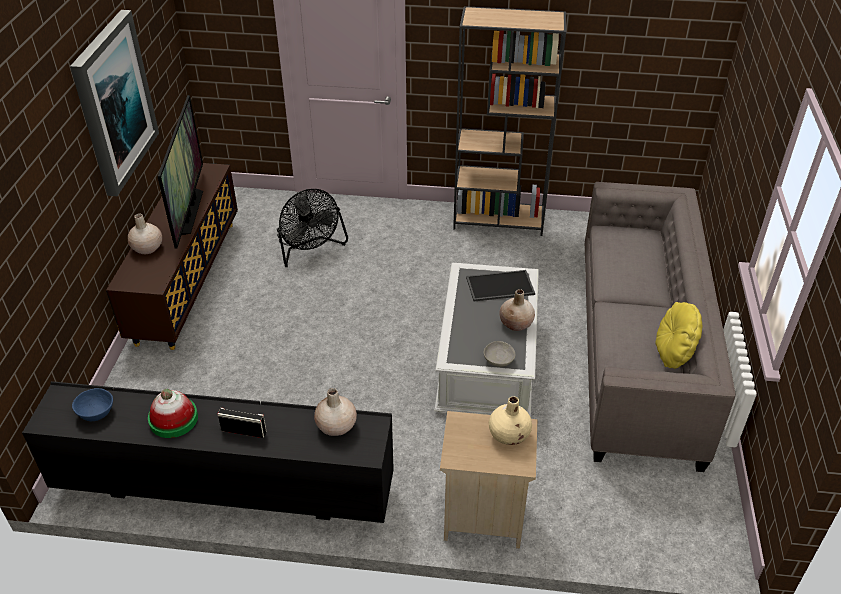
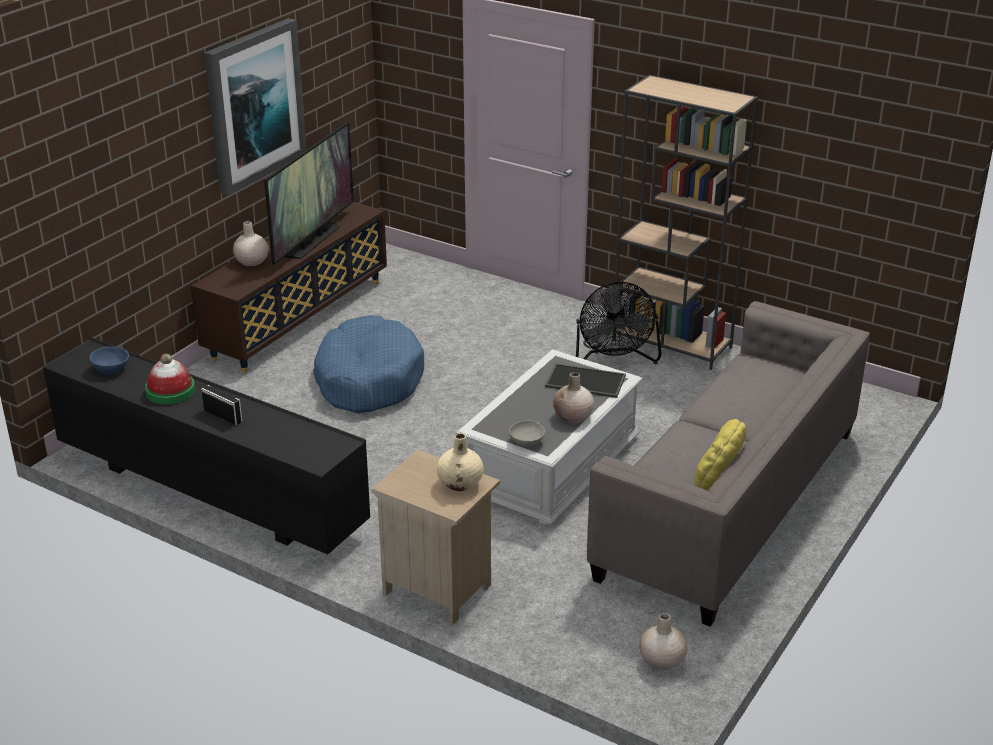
camera: 25 degrees right, 10 degrees down
(287, 324) = (368, 379): none -> blue dog bed
(307, 249) = (438, 321): black fan -> black fan (611, 357)
(336, 426) = (307, 435): beige vase -> beige vase (661, 660)

